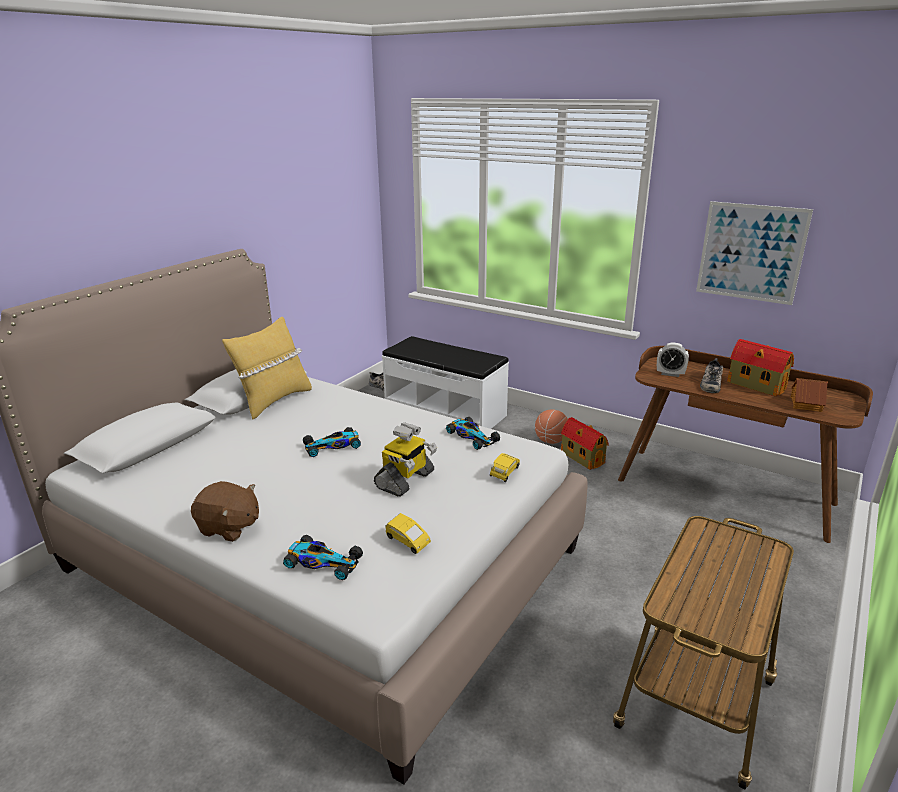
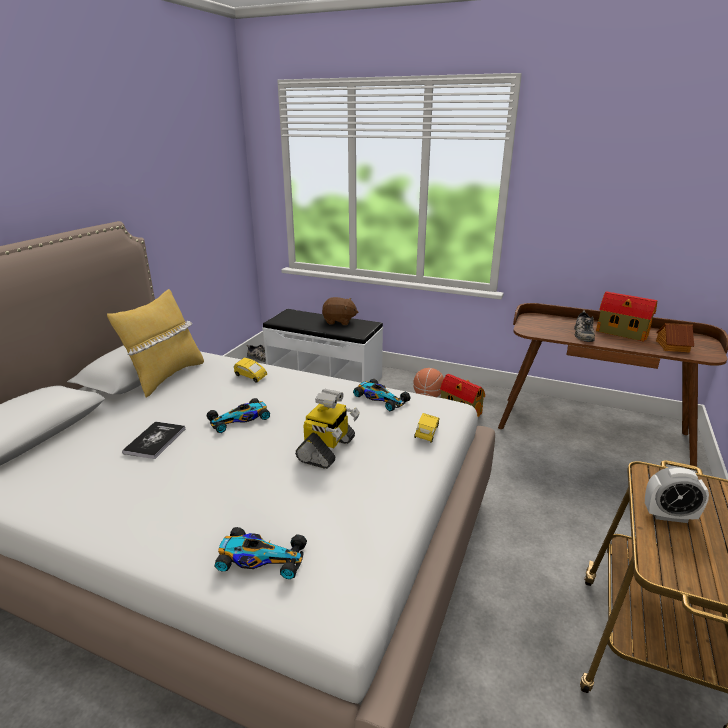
camera: 10 degrees left, 0 degrees up
(229, 527) = (138, 526): brown plush toy -> brown plush toy (339, 321)
(254, 459) = (155, 441): none -> book
(407, 542) = (351, 521): yellow toy car -> yellow toy car (250, 377)
(670, 374) = (544, 327): alarm clock -> alarm clock (669, 516)
(751, 252) = (607, 213): picture -> none

